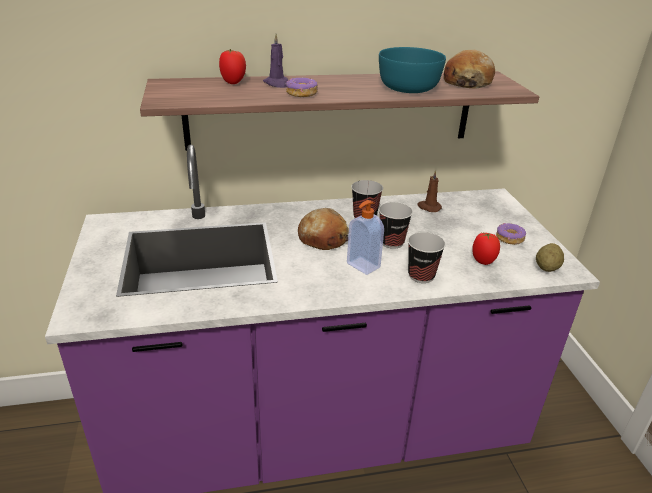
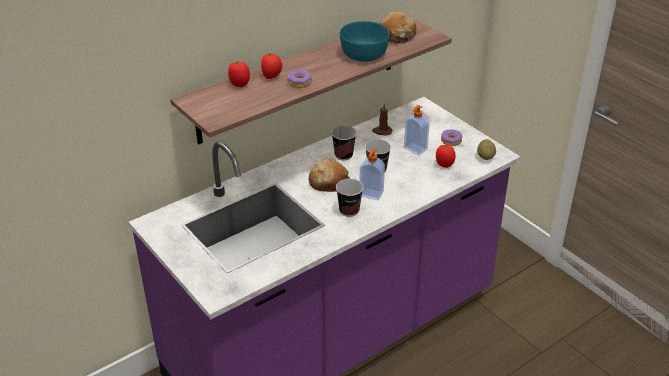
camera: 25 degrees left, 5 degrees up
(277, 84) = (272, 77): purple candle -> tomato
(421, 276) = (413, 189): cup -> cup (349, 210)
(455, 234) = (415, 149): none -> soap dispenser

